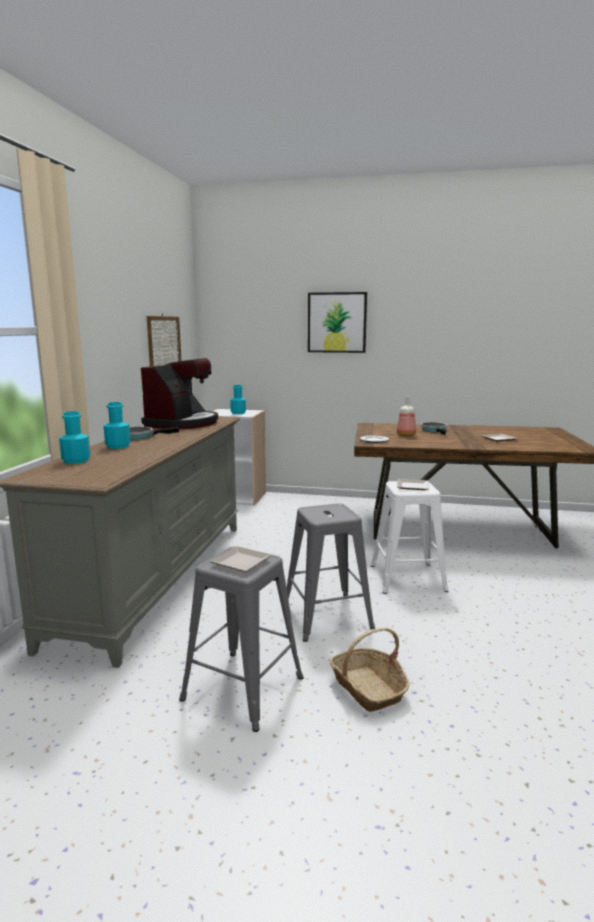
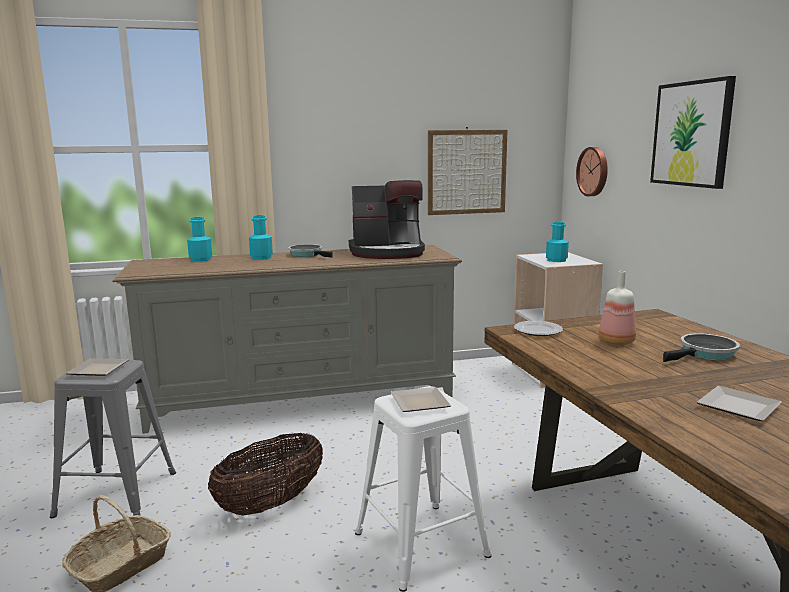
camera: 65 degrees right, 0 degrees up
(240, 348) = (594, 171): none -> wall clock
(325, 616) = (271, 504): grey stool -> basket

